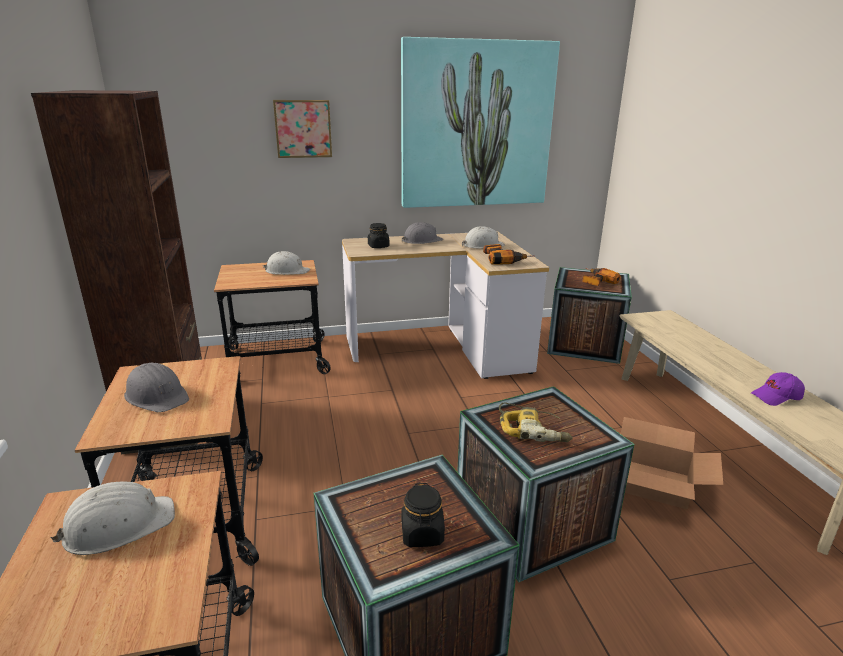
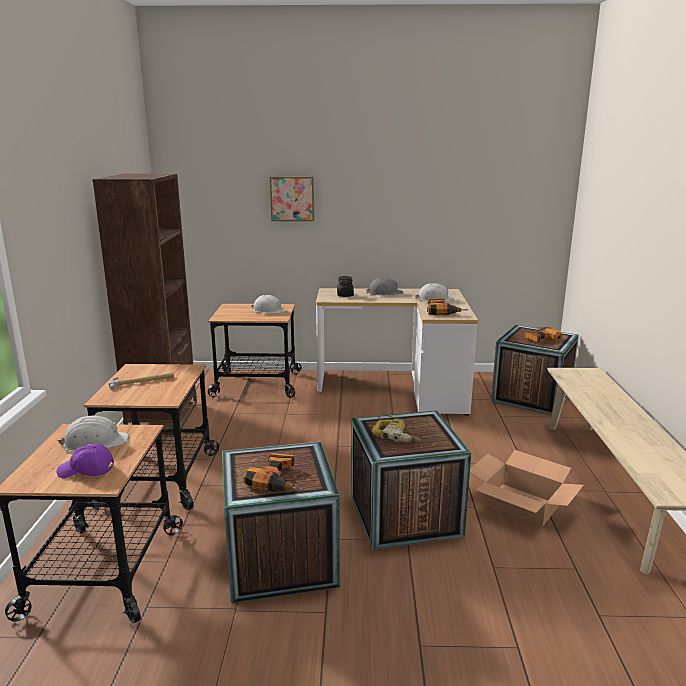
camera: 15 degrees right, 5 degrees down
(157, 396) = (142, 382): grey hard hat -> hammer
(422, 534) = (279, 480): black jar -> power drill
(476, 126) = (439, 197): picture -> none
(776, 397) = (638, 440): purple cap -> purple cap (86, 471)

